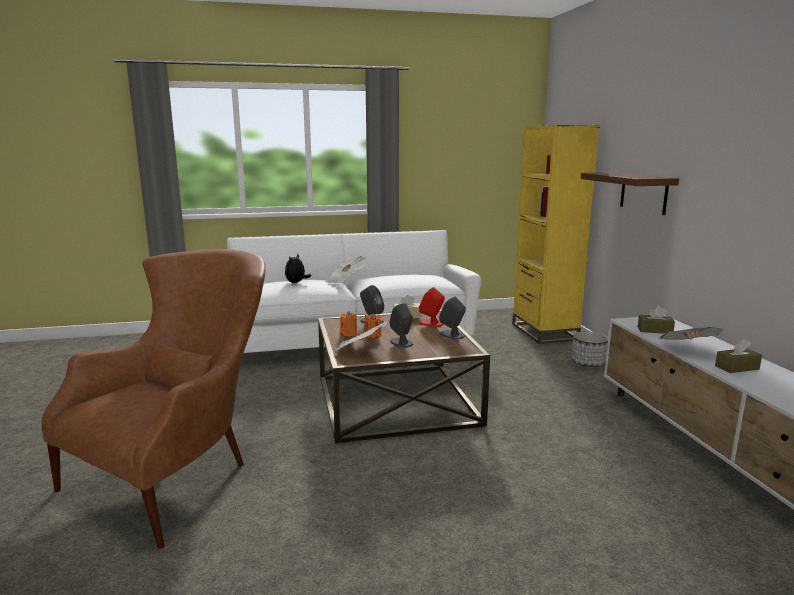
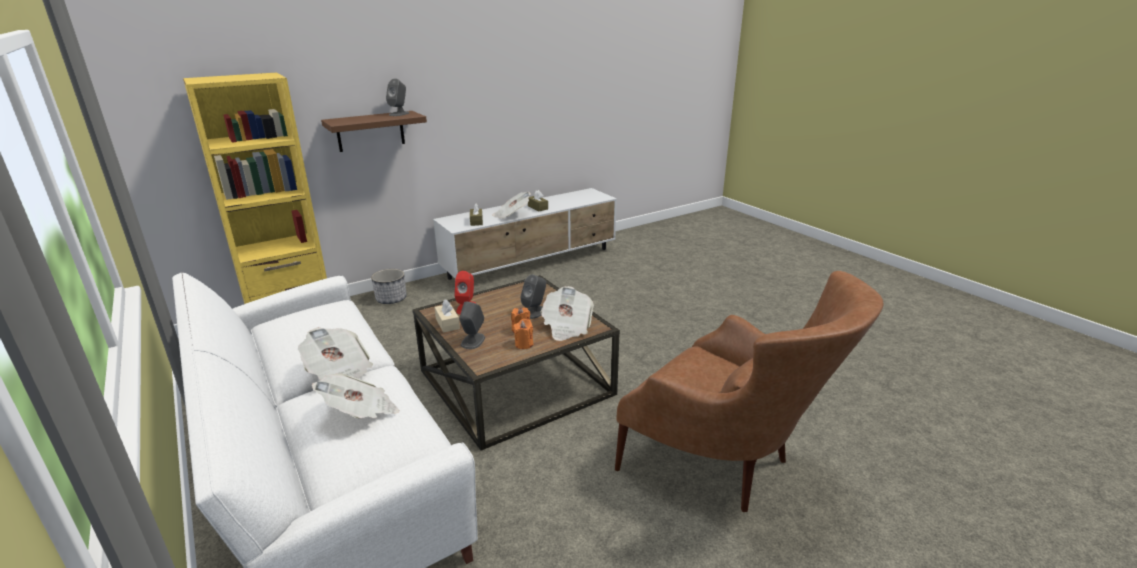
camera: 110 degrees left, 10 degrees up
(181, 471) = (727, 466): brown armchair -> brown armchair turned 150 degrees counterclockwise
(296, 282) = (361, 413): plush toy -> newspaper
(452, 335) = (500, 293): grey speaker -> grey speaker (399, 114)

